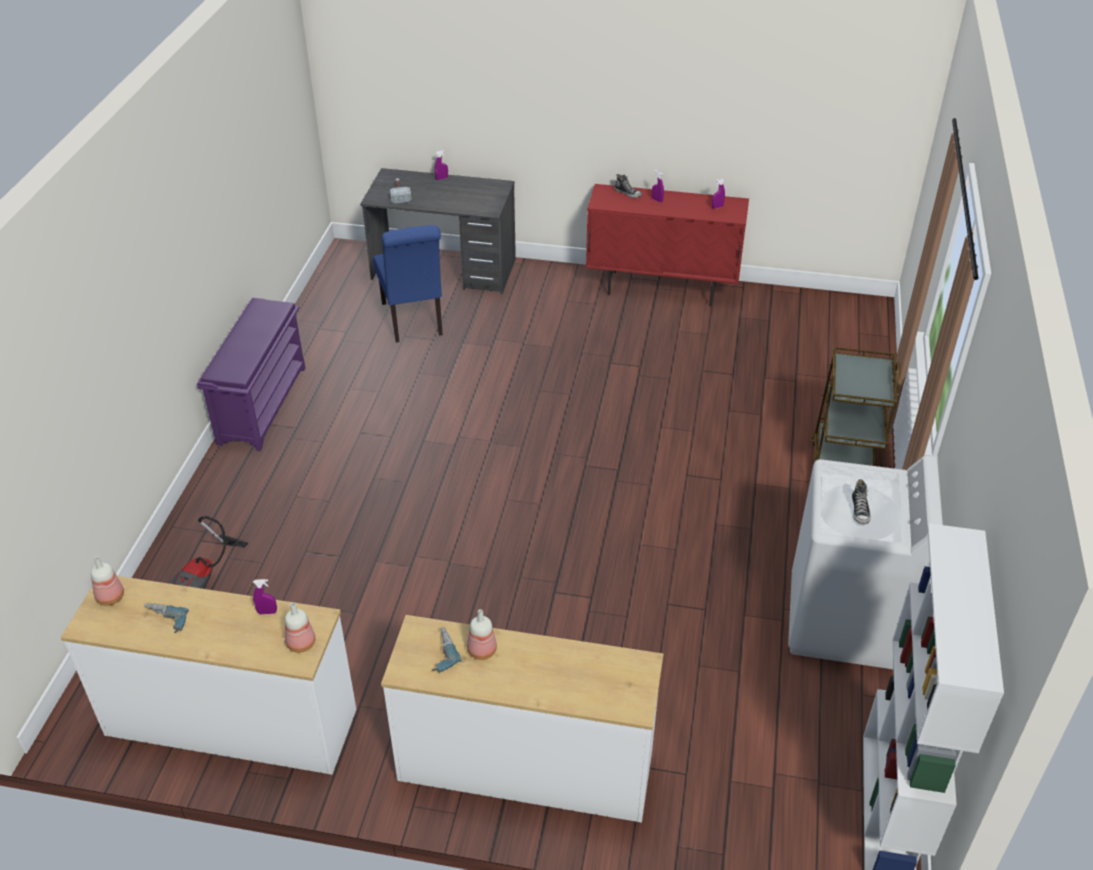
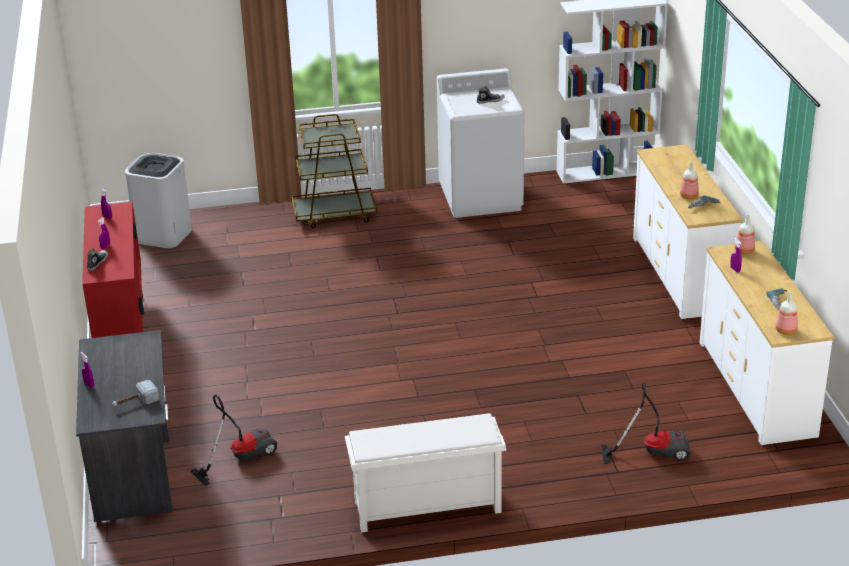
camera: 110 degrees left, 10 degrees down
(262, 404) = (426, 508): purple shoe rack -> white shoe rack
(413, 321) = (240, 456): blue chair -> vacuum cleaner
(839, 335) = (163, 235): none -> white trash can

